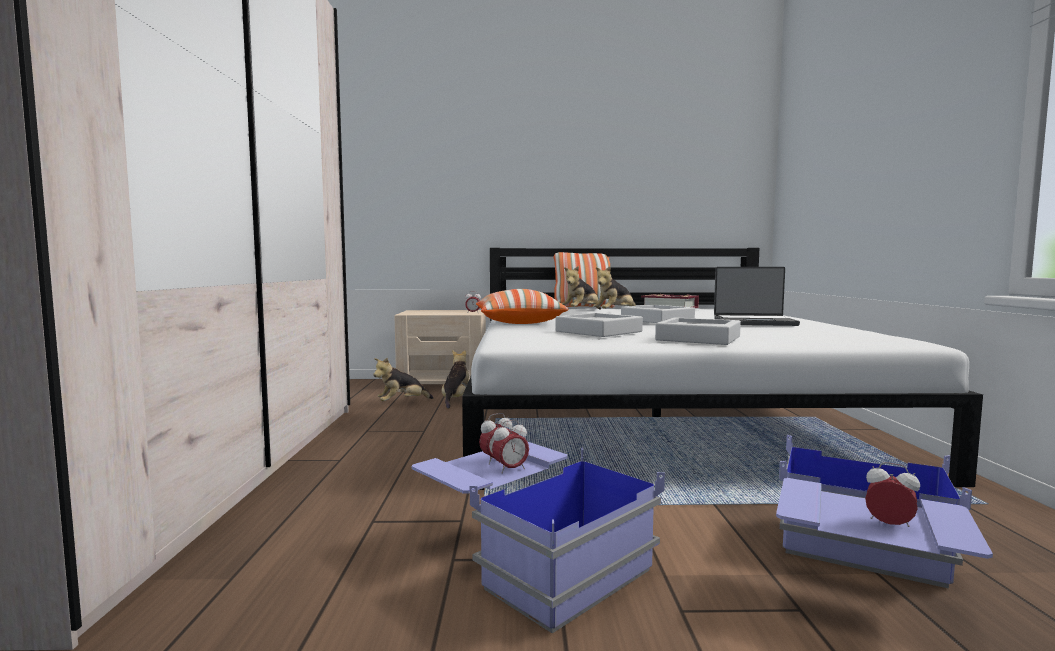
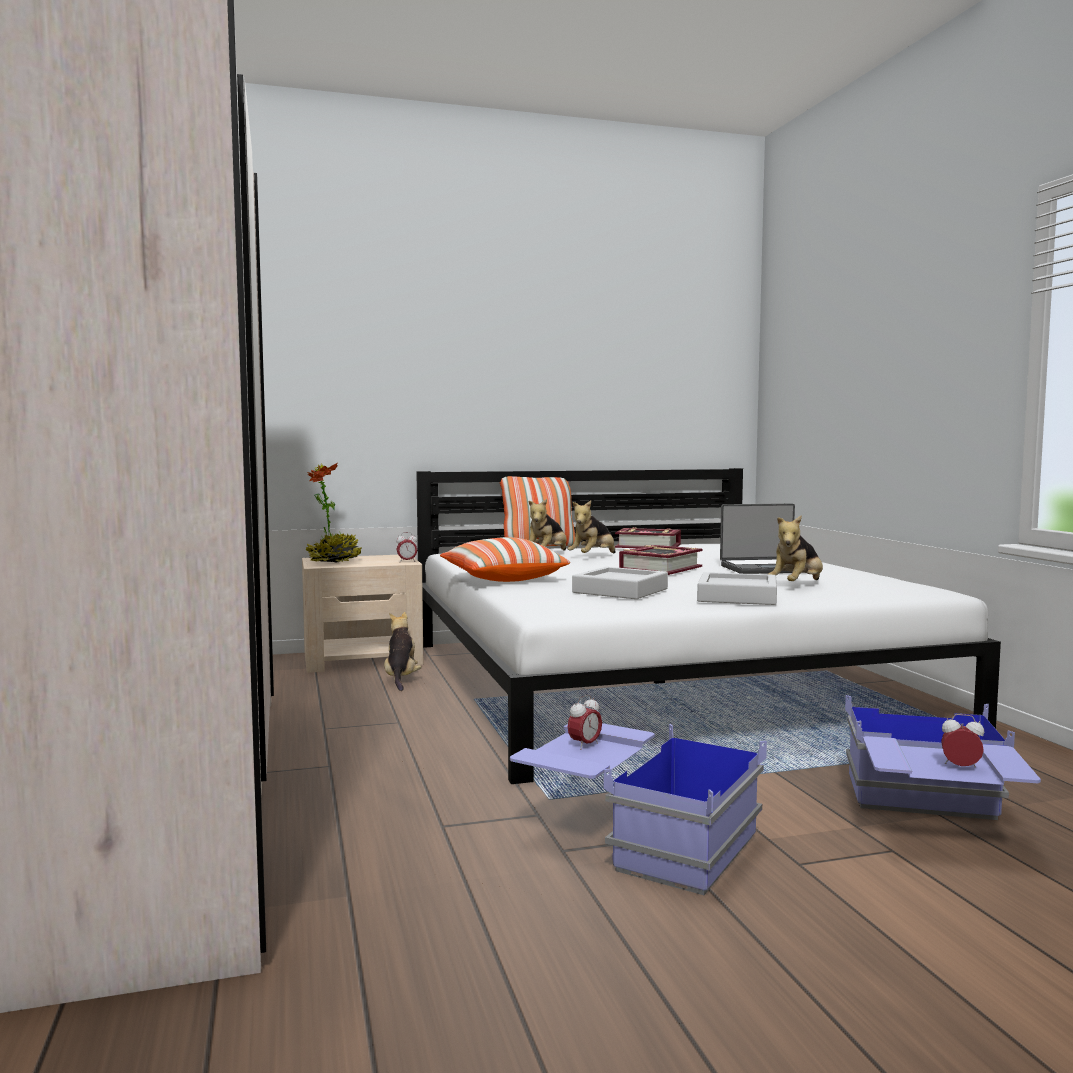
camera: 15 degrees left, 0 degrees up
(402, 403) = (332, 688): plush toy -> plush toy (797, 586)
(422, 312) = (334, 561): none -> potted plant
(510, 469) = (607, 752): alarm clock -> none
(657, 320) = (660, 568): grey tray -> book

